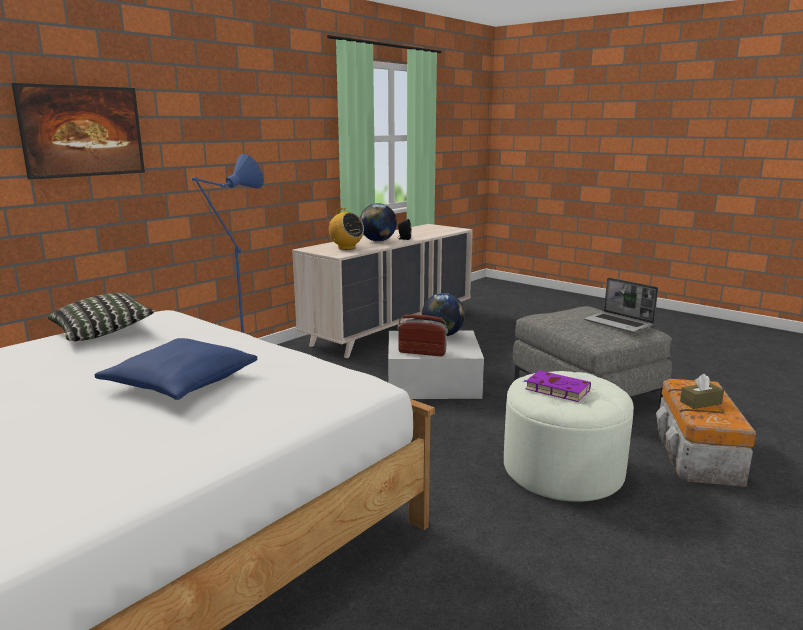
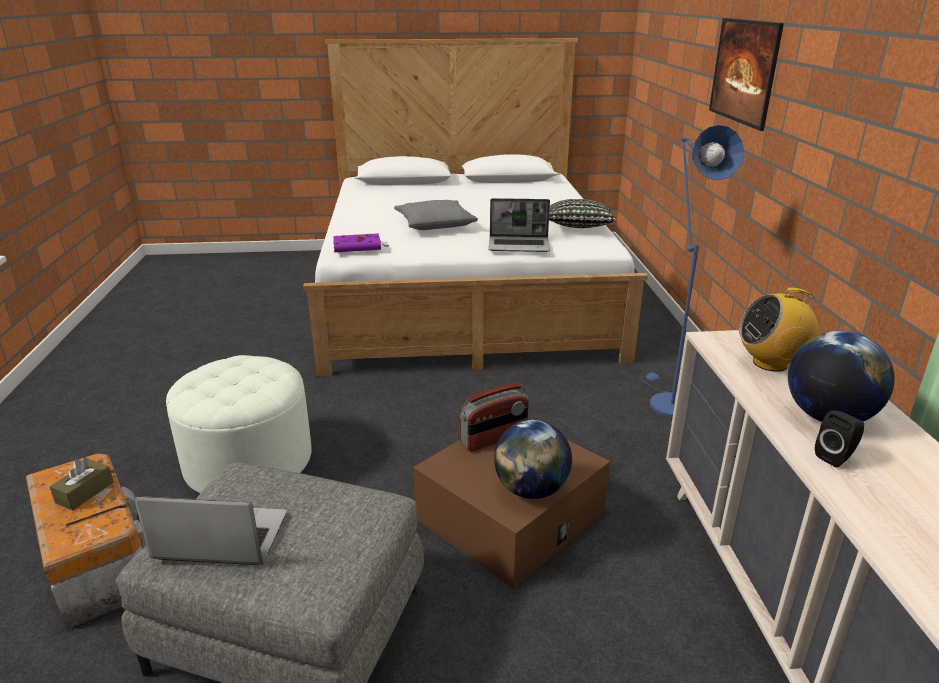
camera: 135 degrees right, 10 degrees up
(180, 382) = (435, 223): blue pillow -> grey pillow
(208, 332) = (519, 245): none -> laptop
(432, 381) = (510, 515): white storage box -> brown storage box
(555, 389) = (246, 372): purple book -> purple book (359, 246)

